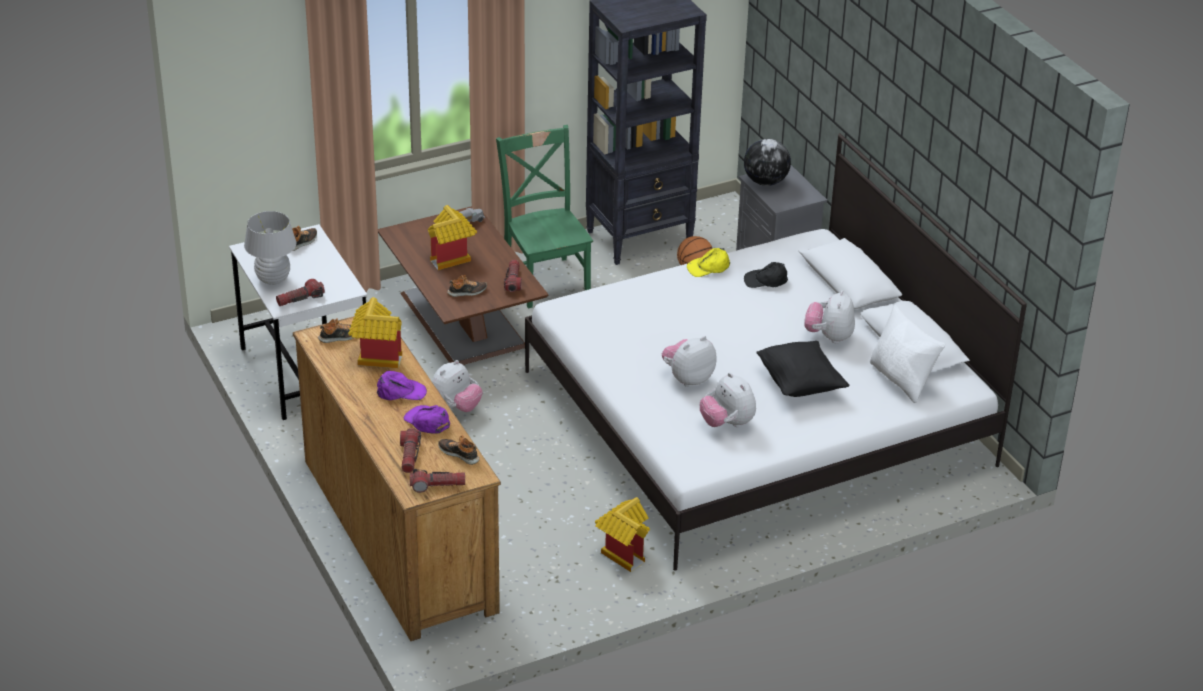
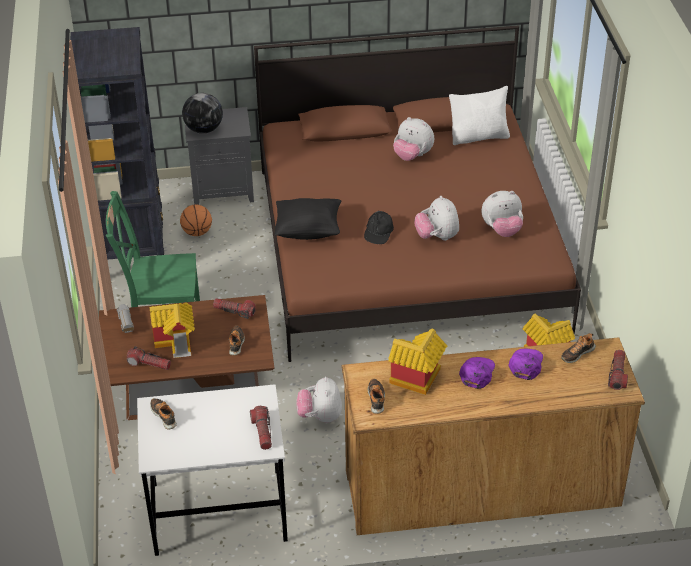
camera: 70 degrees left, 5 degrees up
(273, 279) = (218, 446): white table lamp -> none
(409, 456) = (572, 384): flashlight -> flashlight (149, 364)
(427, 421) = (525, 365): purple cap -> purple cap turned 135 degrees clockwise
(455, 408) = (320, 416): plush toy -> plush toy turned 150 degrees counterclockwise
(708, 267) = (292, 192): yellow cap -> none
(757, 417) = (408, 247): white bed -> brown bed
(766, 280) = (324, 167): black cap -> black cap (378, 231)
(800, 384) = (467, 184): black pillow -> black pillow (308, 230)

